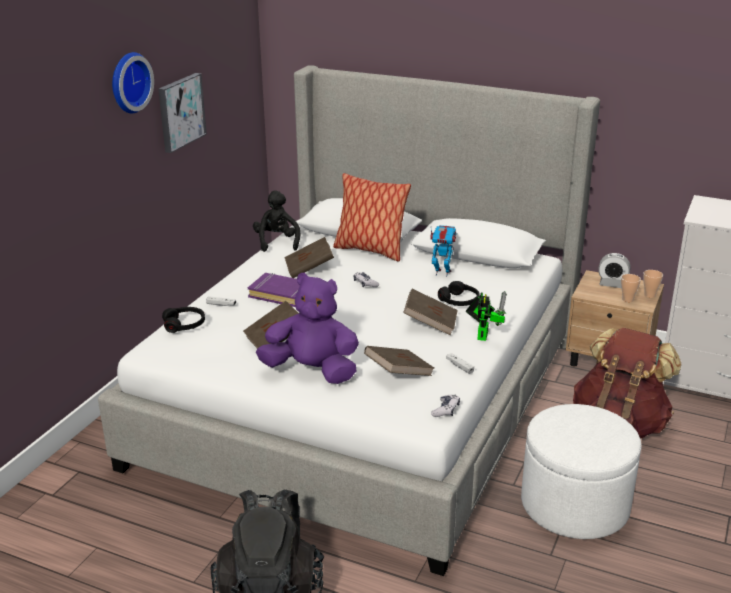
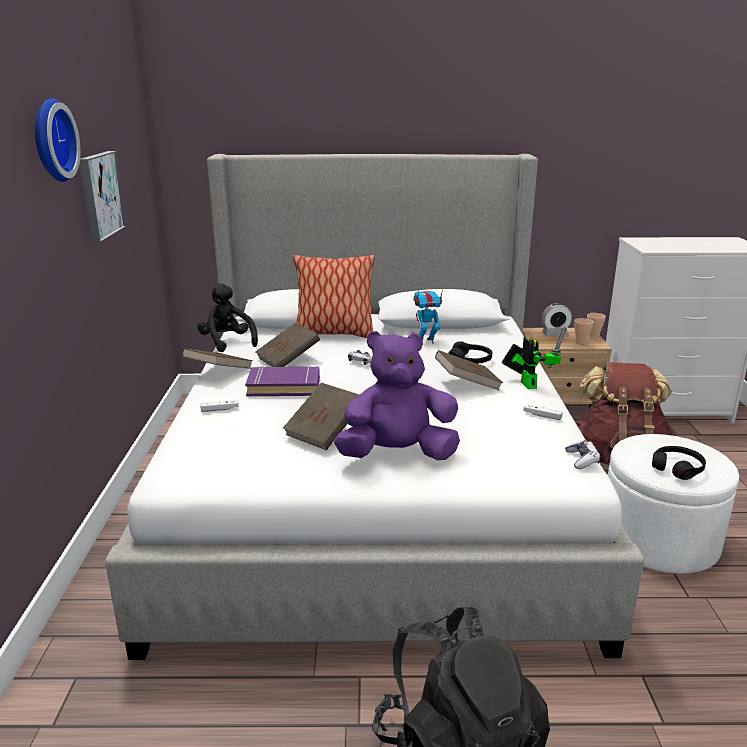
camera: 25 degrees left, 5 degrees down
(184, 325) = (194, 438): black headphones -> black headphones (677, 468)
(398, 373) = (492, 436): brown book -> brown book (219, 372)

